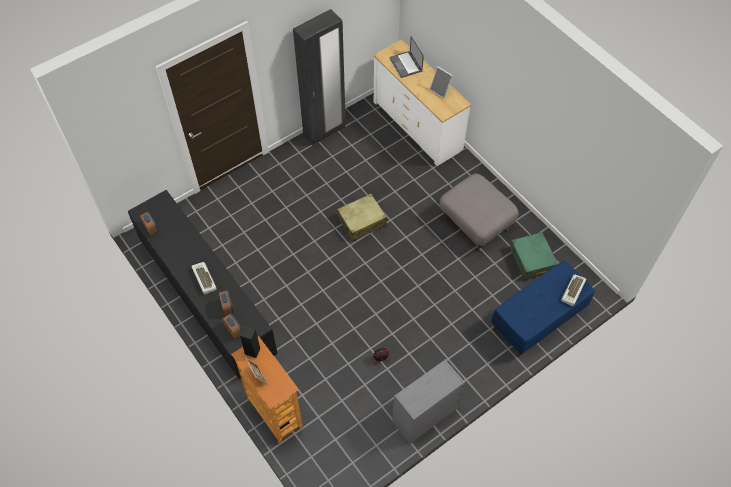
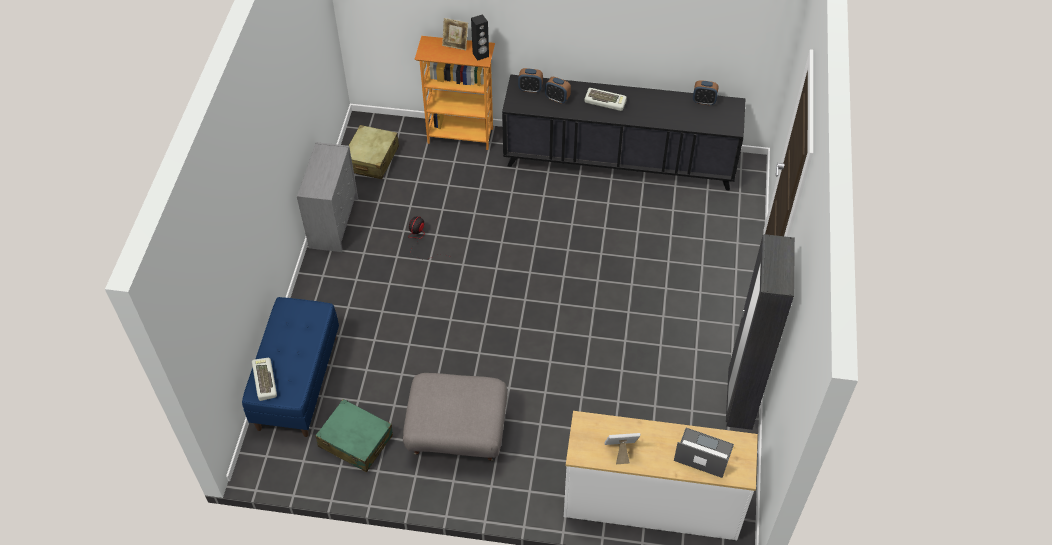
camera: 135 degrees right, 5 degrees down
(362, 221) = (575, 336): beige suitcase -> beige suitcase (371, 159)

